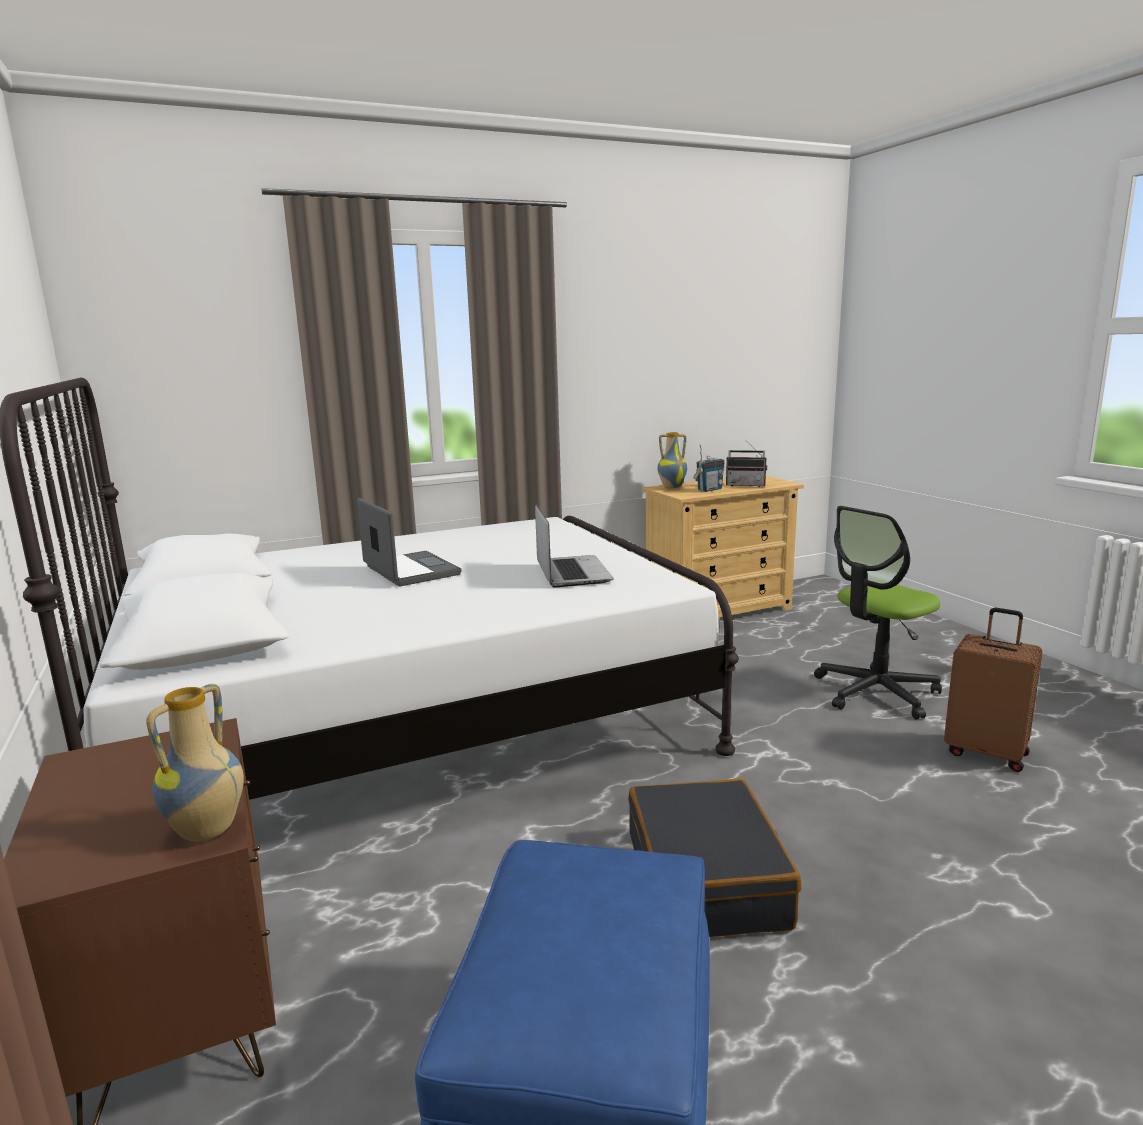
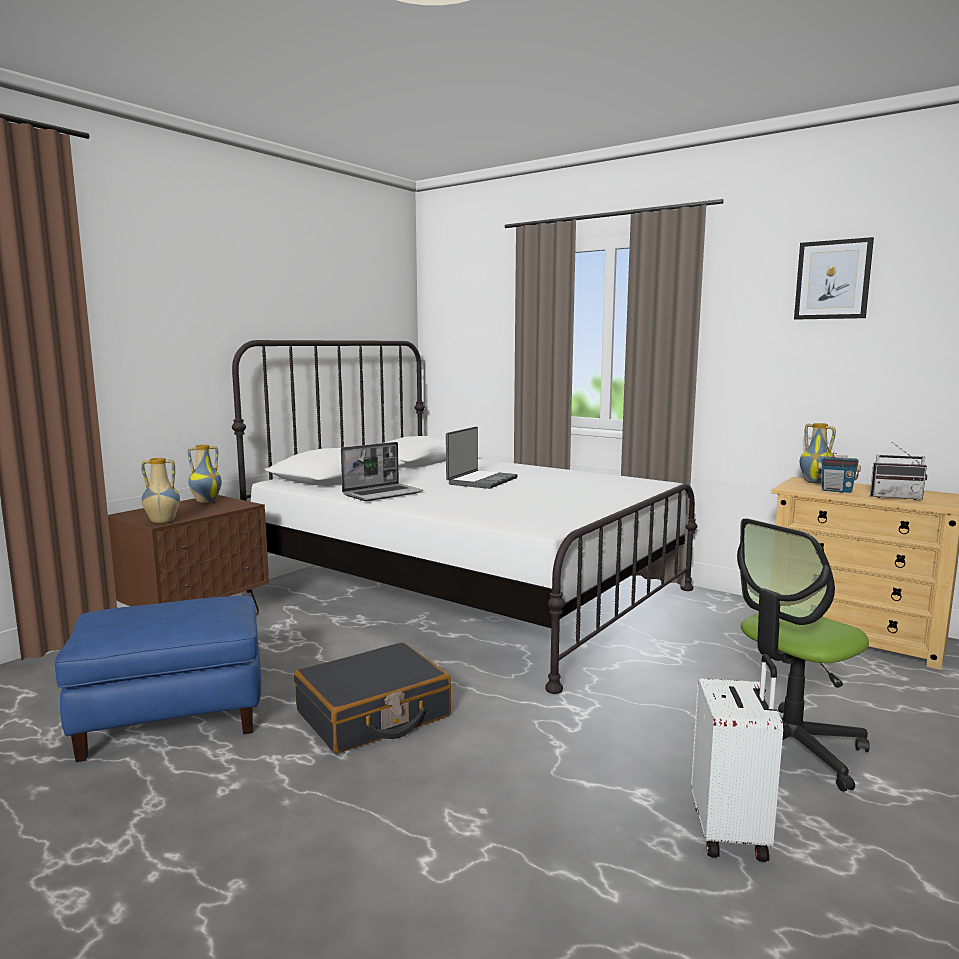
camera: 60 degrees right, 5 degrees down
(99, 769) = (206, 501): none -> vase
(571, 573) = (532, 505): laptop -> laptop (383, 494)
(653, 297) = (832, 280): none -> picture
(746, 485) = (895, 497): radio -> radio turned 60 degrees counterclockwise
(876, 692) = (788, 747): office chair -> office chair turned 60 degrees counterclockwise
(986, 753) = (731, 831): brown suitcase -> white suitcase

